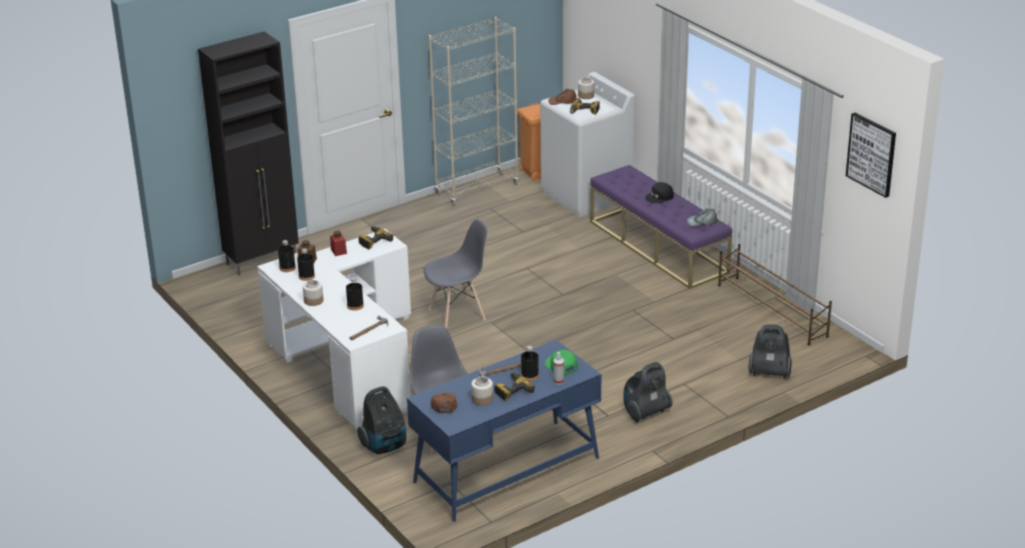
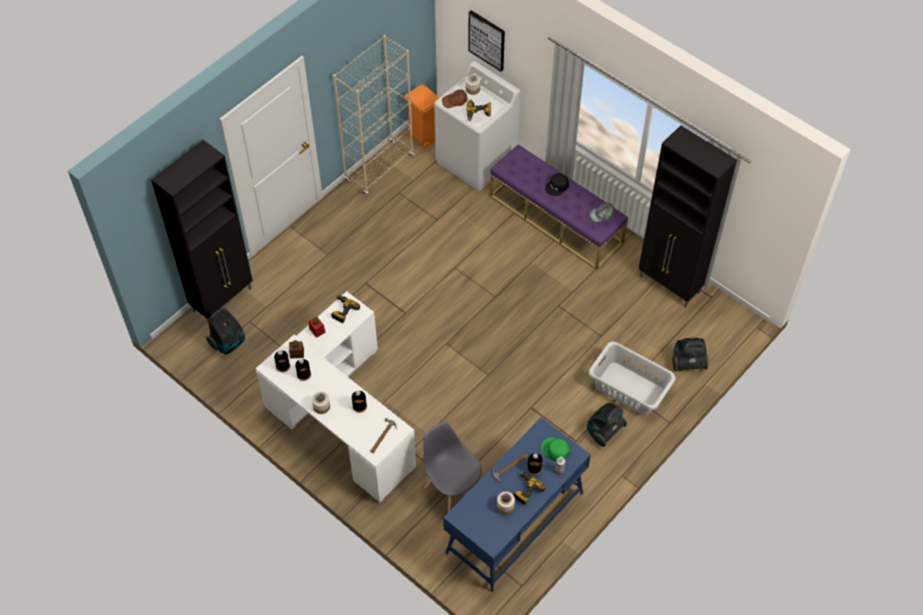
camera: 15 degrees left, 25 degrees up
(385, 446) = (408, 515): vacuum cleaner -> vacuum cleaner (229, 343)
(444, 404) = (476, 519): brown cap -> none
(457, 314) = (415, 339): grey chair -> none
(690, 383) = (629, 388): none -> grey laundry basket
(772, 311) = (670, 285): brown shoe rack -> black cabinet
(872, 154) = (772, 200): picture -> picture (487, 40)

